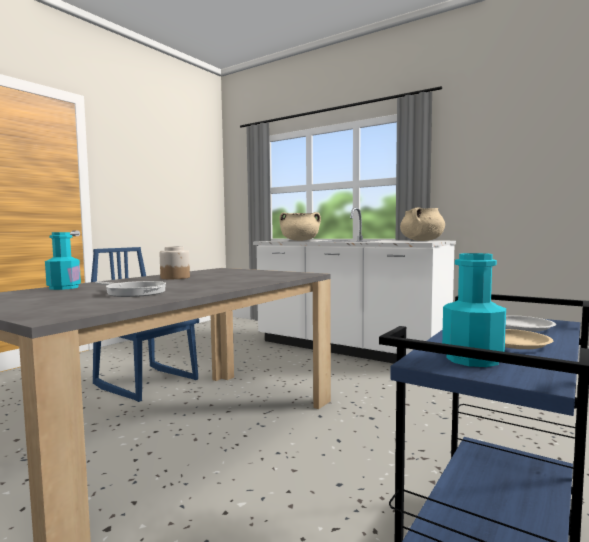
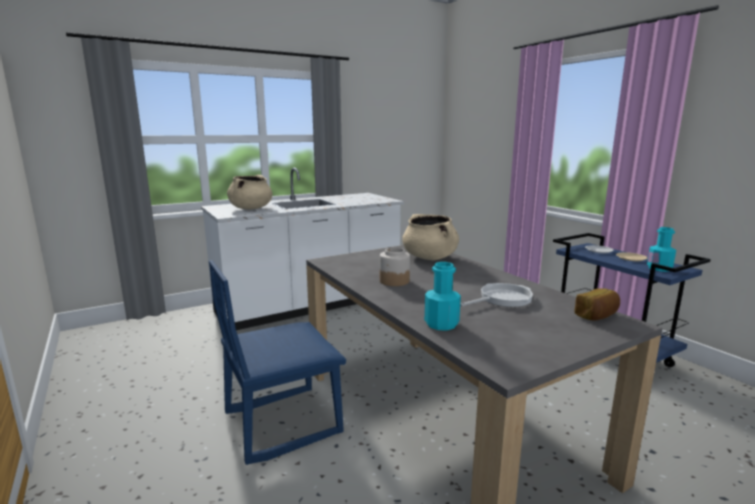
camera: 65 degrees left, 10 degrees up
(79, 310) = (597, 316): none -> bread
(422, 241) = (361, 196): beige cooking pot -> beige cooking pot (430, 258)

